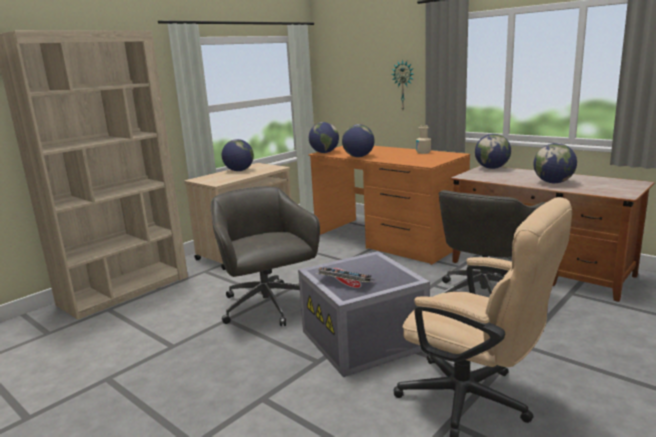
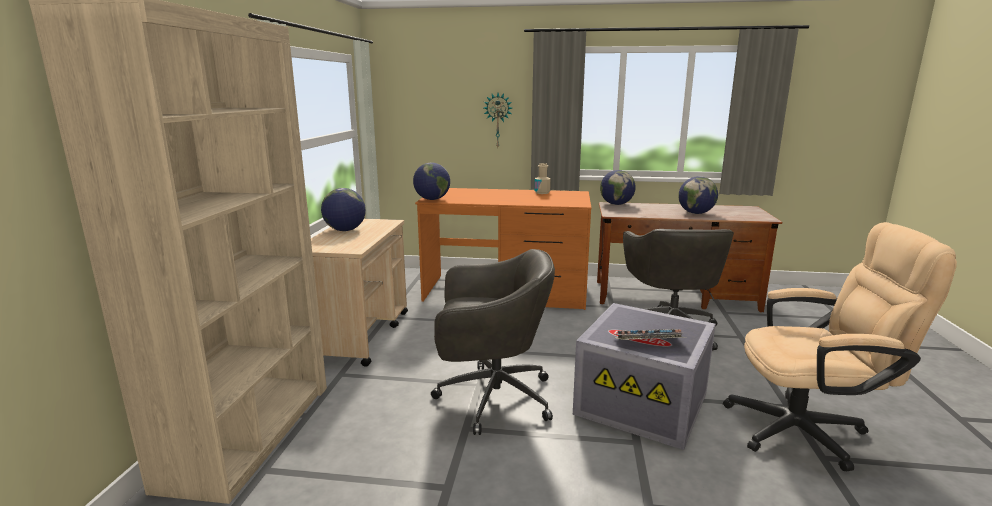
camera: 35 degrees left, 0 degrees up
(267, 307) = (491, 398): grey office chair -> grey office chair turned 150 degrees clockwise
(358, 156) = (486, 201): globe -> none

